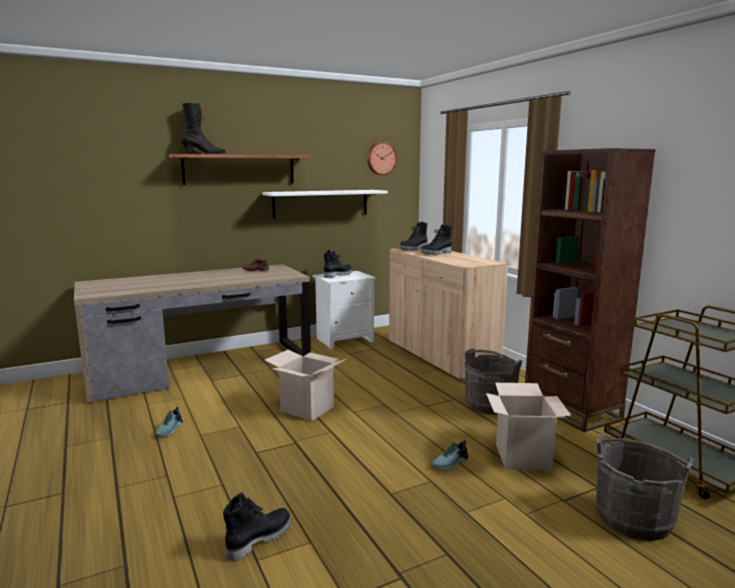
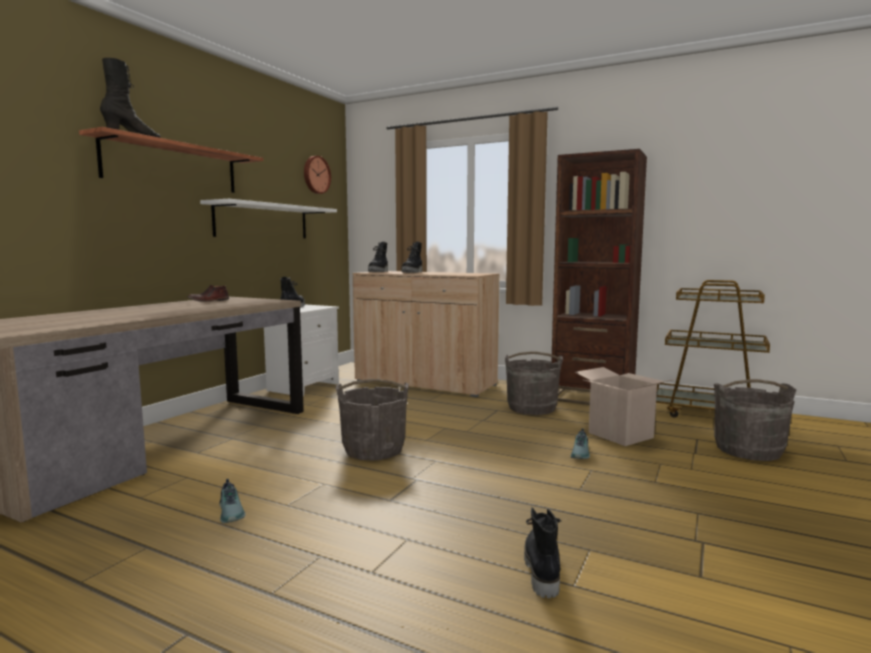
camera: 35 degrees left, 5 degrees down
(307, 409) = (374, 449): cardboard box -> grey bucket

